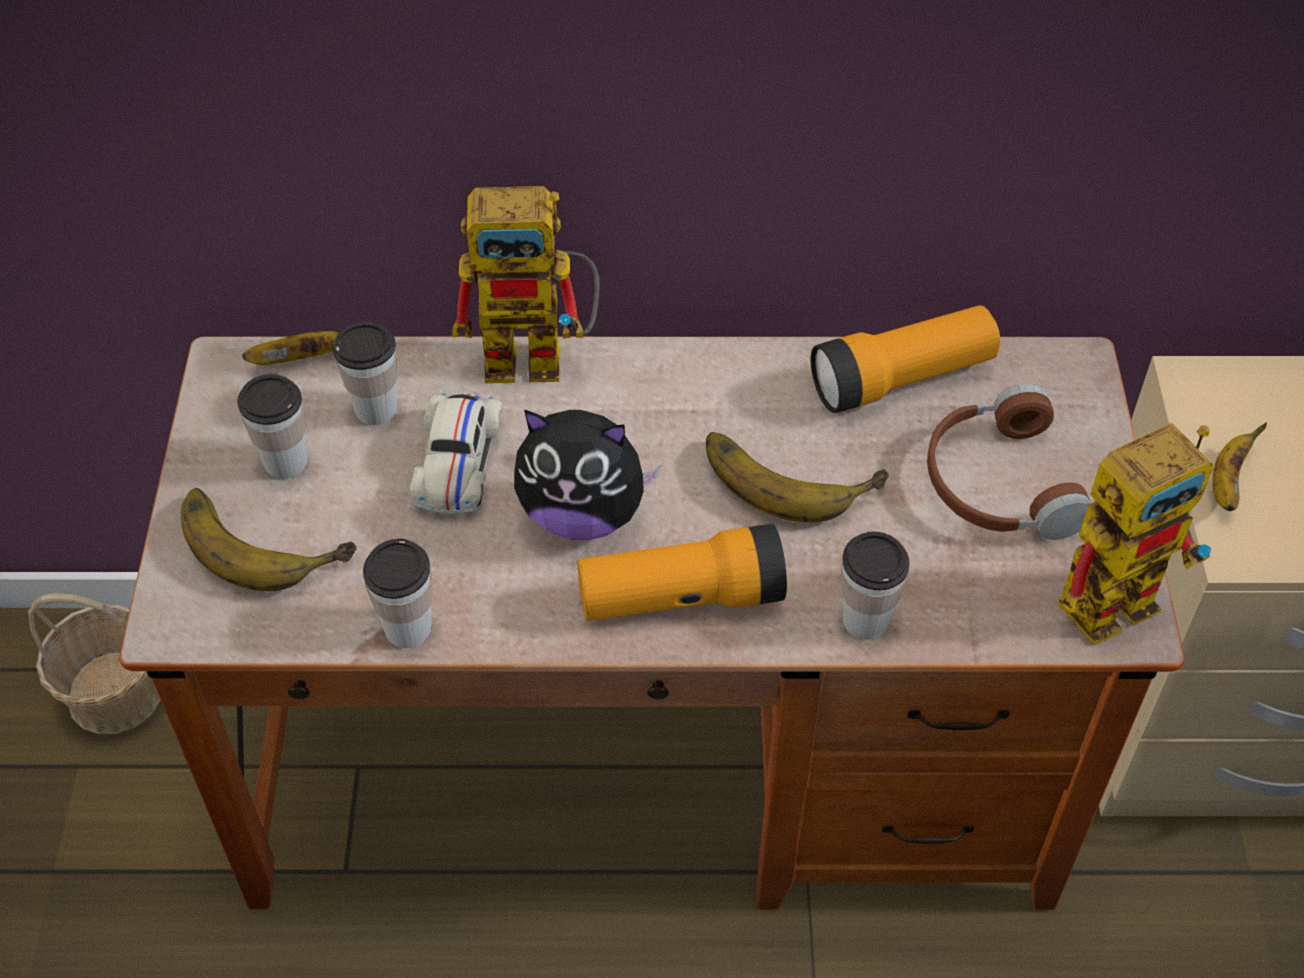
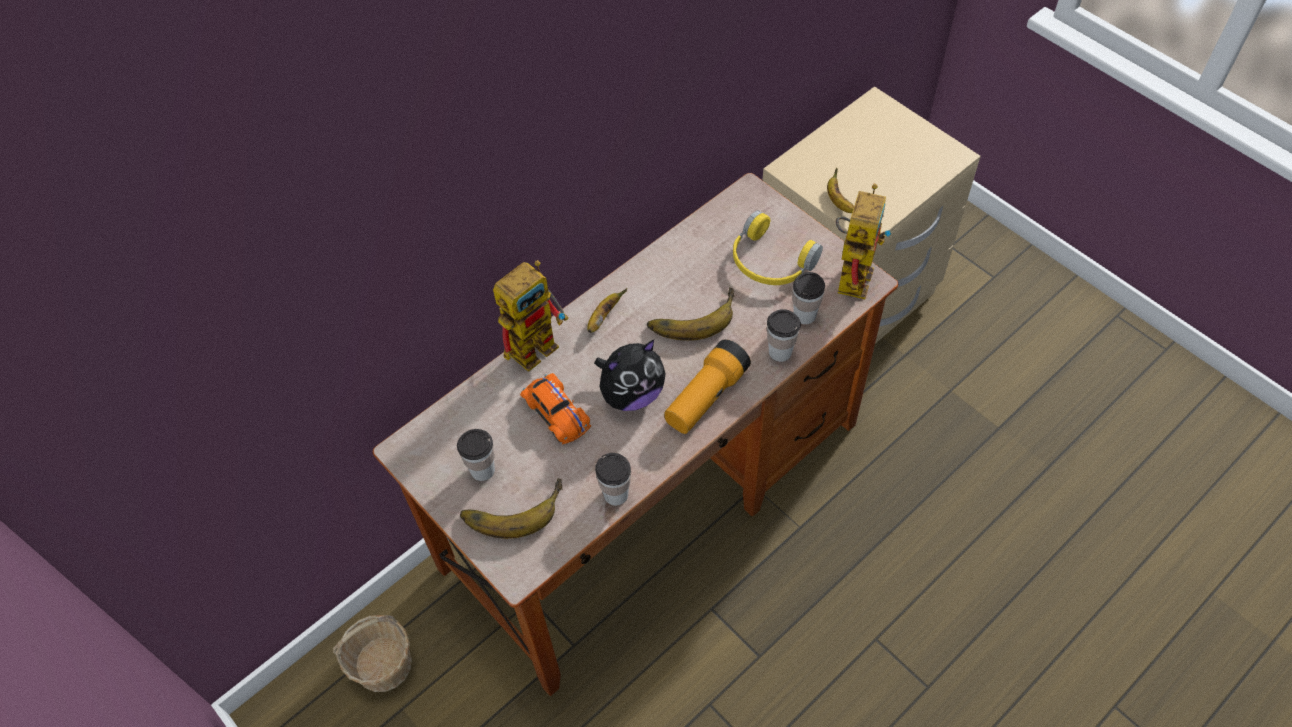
camera: 40 degrees left, 5 degrees up
(301, 359) = (435, 422): banana -> banana (603, 317)
(376, 409) = (495, 418): cup -> cup (804, 315)
(457, 462) = (556, 413): white toy car -> orange toy car
(902, 379) = (692, 245): flashlight -> none
(996, 483) = (770, 262): brown headphones -> yellow headphones

